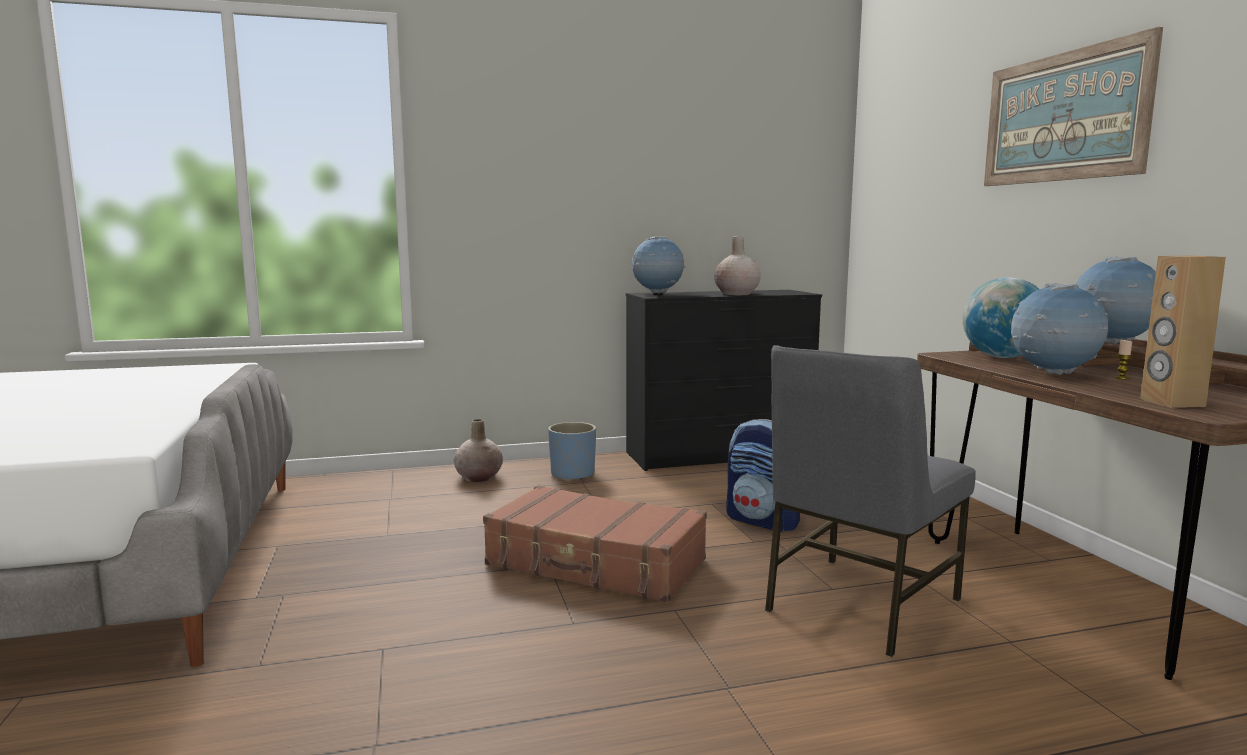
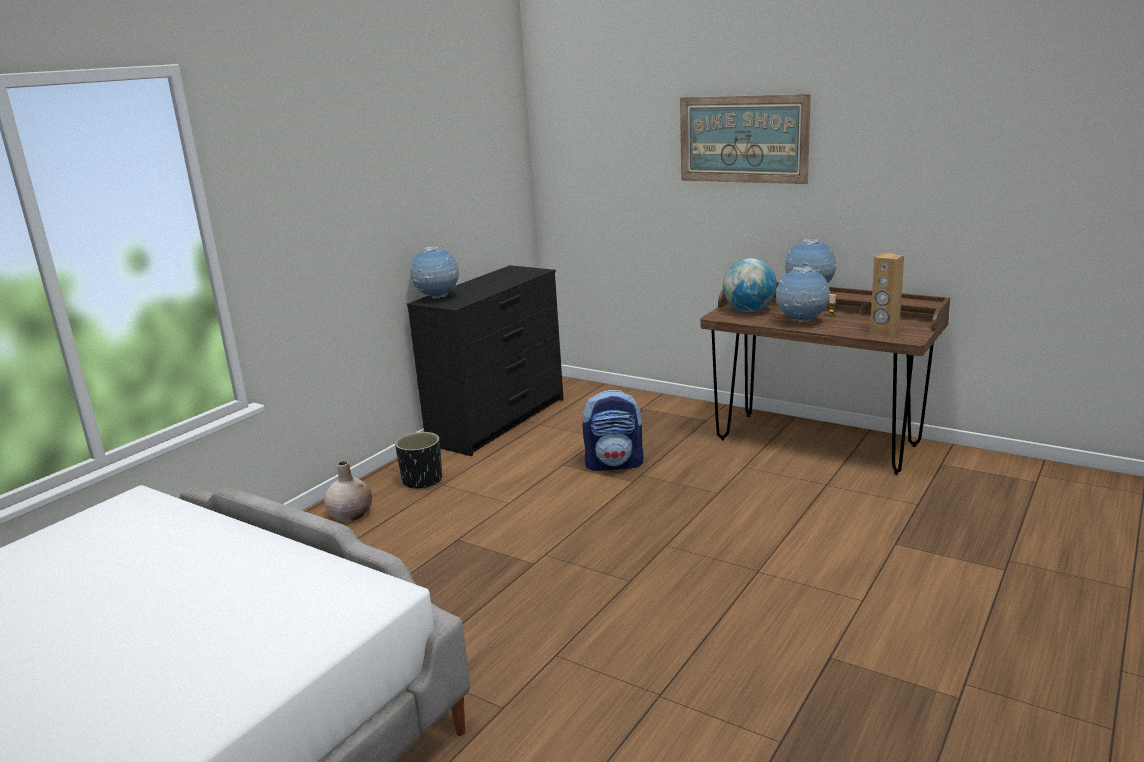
camera: 40 degrees left, 10 degrees up
(572, 474) = (422, 481): blue planter -> black planter
(595, 563) = (572, 539): brown suitcase -> none
(736, 294) = (500, 284): beige vase -> none
(858, 604) = (742, 496): grey chair -> none

